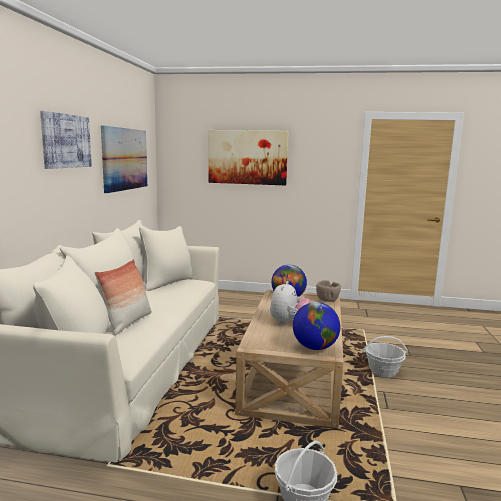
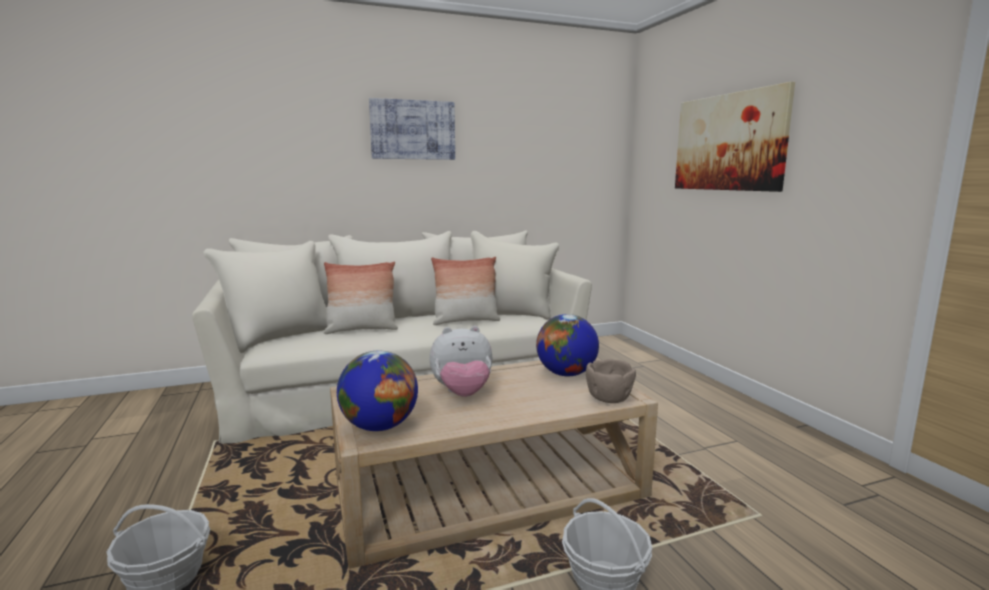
camera: 60 degrees right, 0 degrees up
(125, 159) = (539, 153): picture -> none
(165, 294) = (465, 321): none -> pillow

